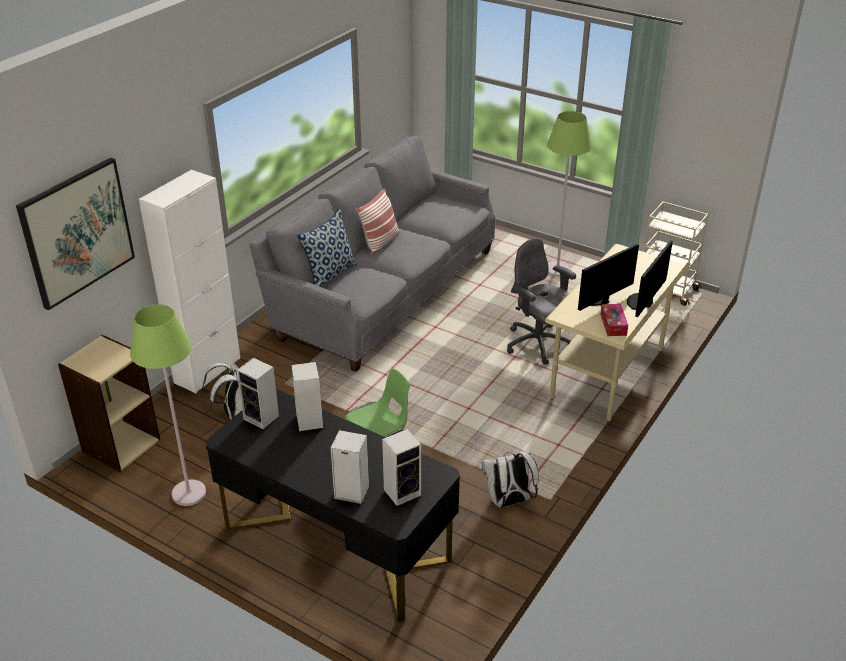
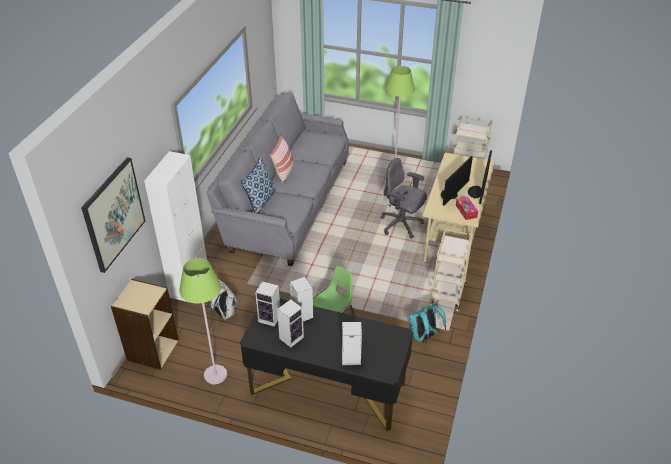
camera: 15 degrees left, 5 degrees up
(403, 491) = (383, 351): speaker -> speaker (291, 337)
(508, 501) = (424, 337): white backpack -> turquoise backpack
(569, 449) = (447, 294): none -> beige cart

